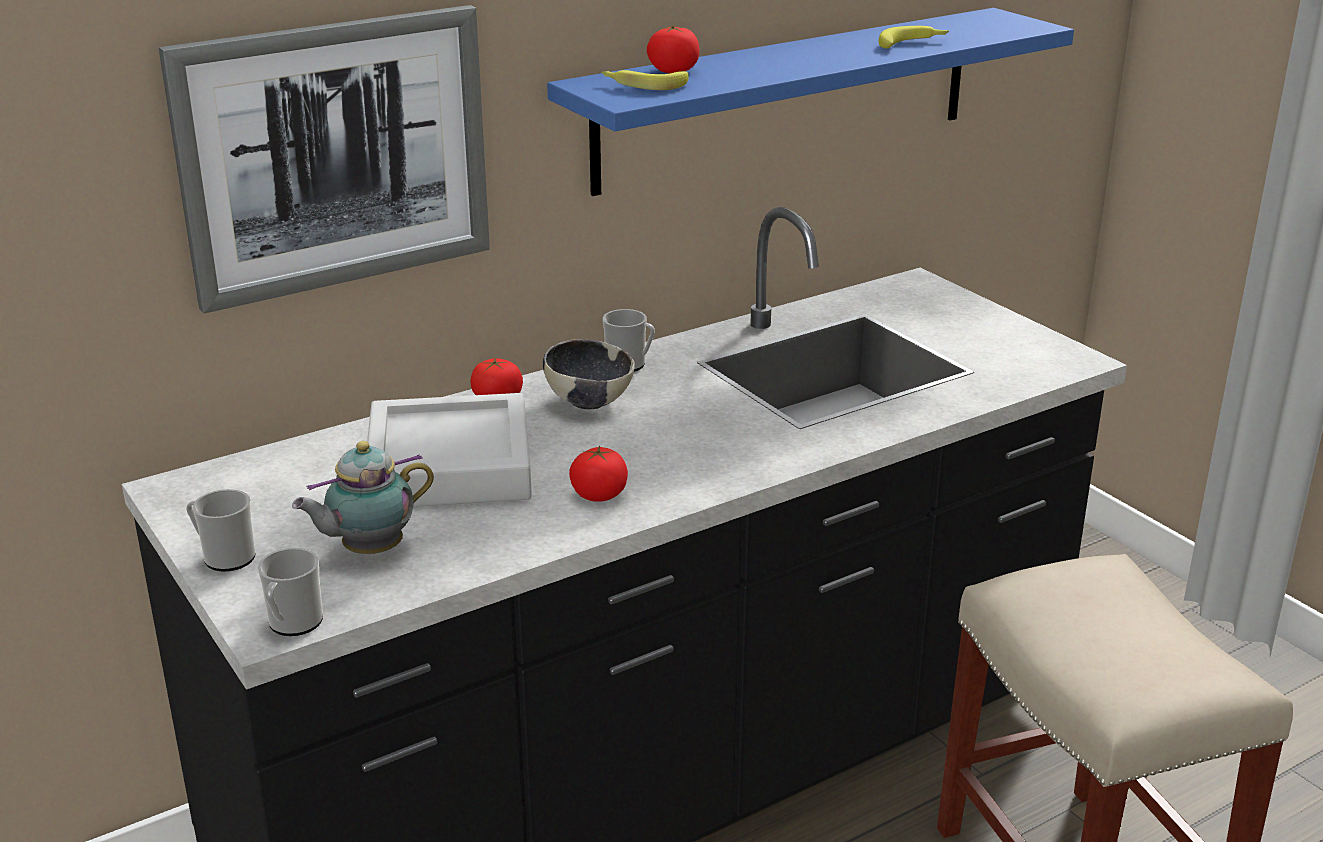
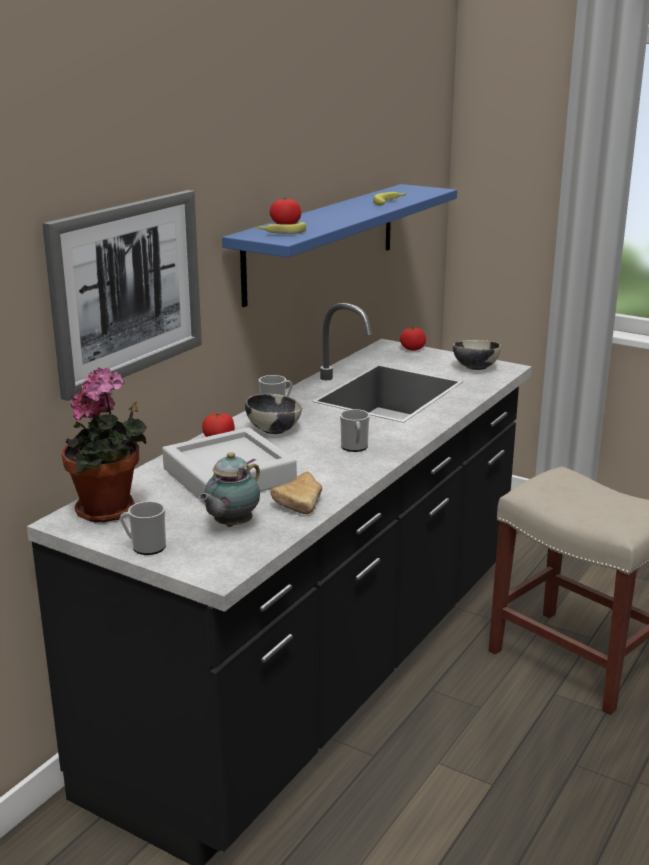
camera: 25 degrees left, 5 degrees down
(240, 486) = (110, 511): none -> potted plant
(292, 624) = (229, 569): mug -> mug (355, 448)
(505, 534) = (301, 501): none -> bread
(599, 494) = (332, 472): tomato -> tomato (412, 349)
(1021, 351) = (475, 368): none -> bowl

